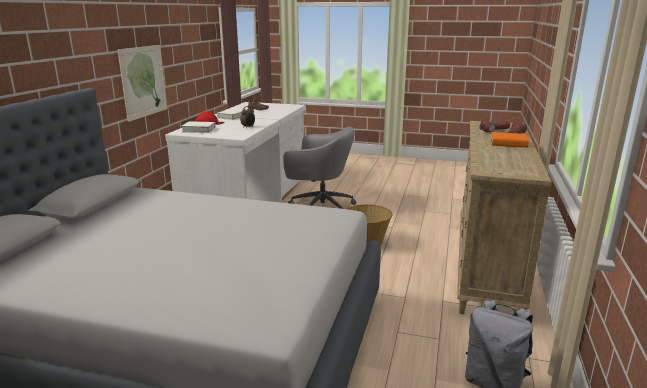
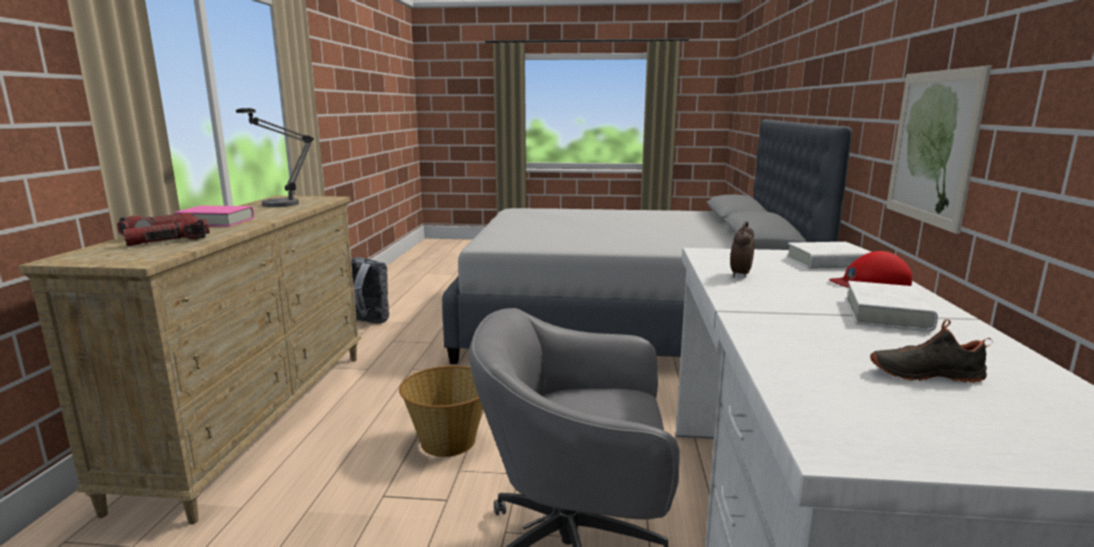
camera: 170 degrees right, 5 degrees down
(507, 160) = (277, 206): none -> table lamp
(508, 143) = (216, 222): orange book -> pink book

